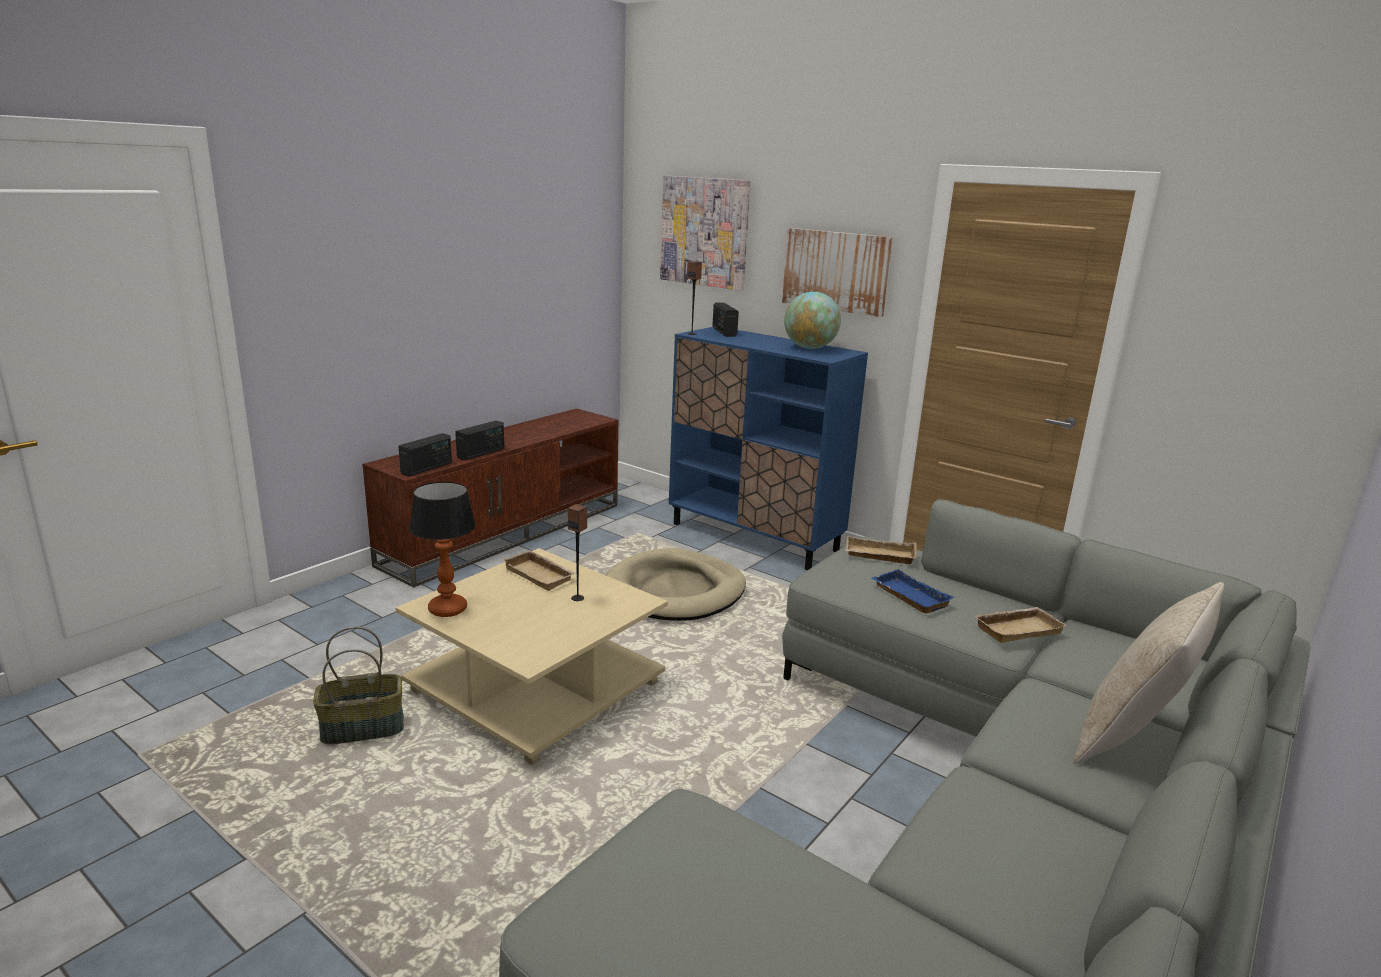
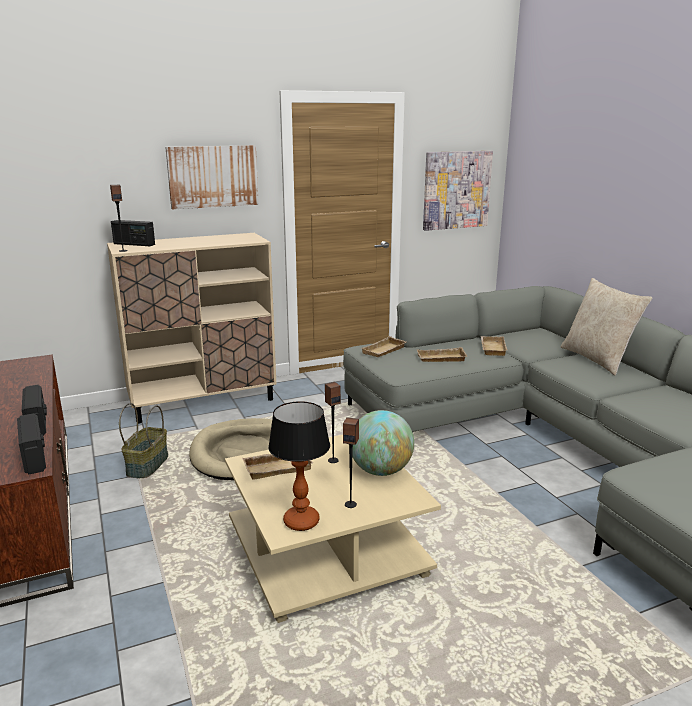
camera: 60 degrees left, 0 degrees up
(363, 728) = (315, 666): basket -> basket (147, 465)
(494, 626) = (350, 504): none -> speaker
(705, 232) = (71, 159): picture -> picture (456, 190)
(754, 537) = (203, 401): blue cabinet -> beige cabinet
(810, 348) = (222, 238): globe -> globe (381, 471)
(908, 596) = (440, 359): blue tray -> beige tray

